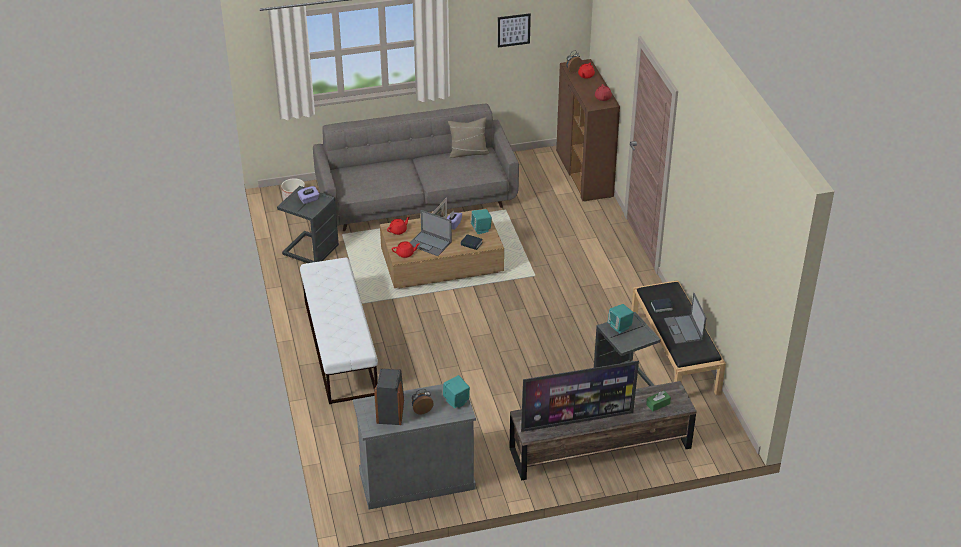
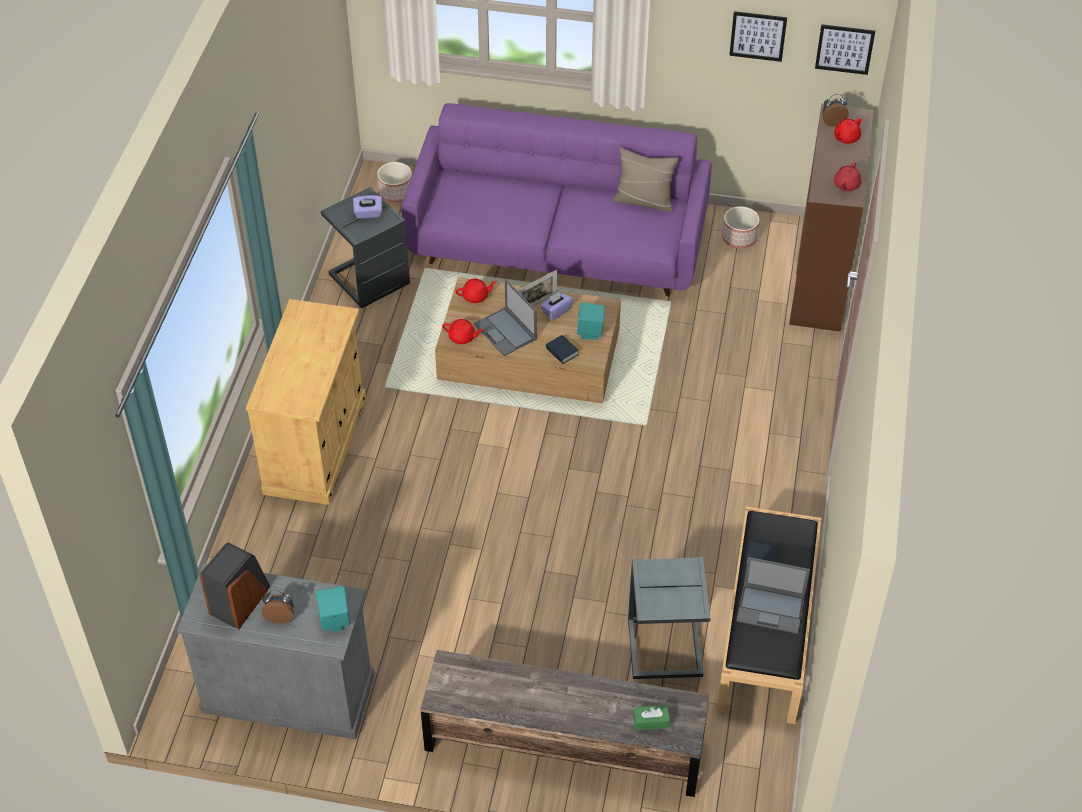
camera: 25 degrees right, 10 degrees up
(340, 346) = (316, 445): white bench -> beige cabinet
(417, 200) = (558, 245): grey sofa -> purple sofa
(523, 166) = (739, 238): none -> planter
(566, 25) = (844, 49): none -> picture
(577, 420) = (518, 702): television -> none
(620, 327) = (664, 575): turquoise speaker -> none
(684, 330) = (771, 608): laptop -> laptop turned 90 degrees counterclockwise

